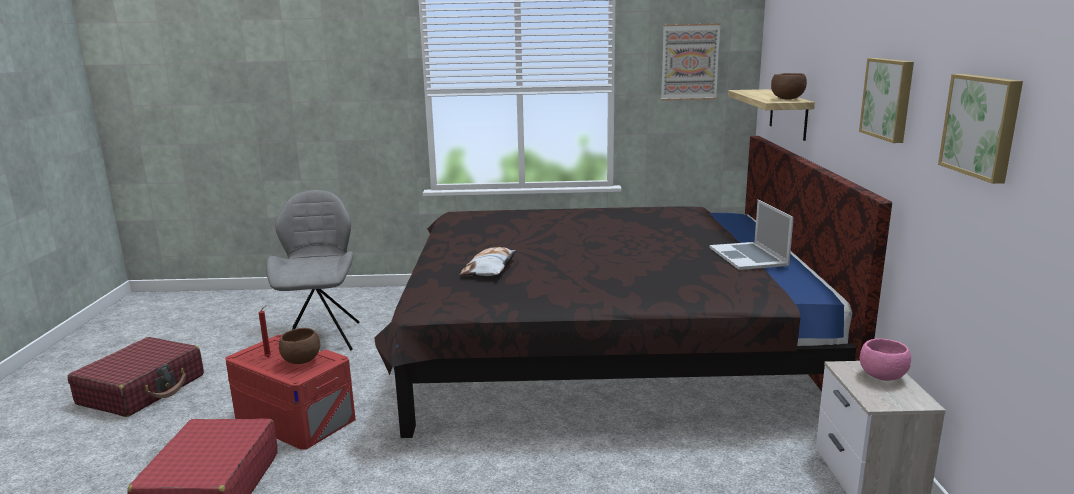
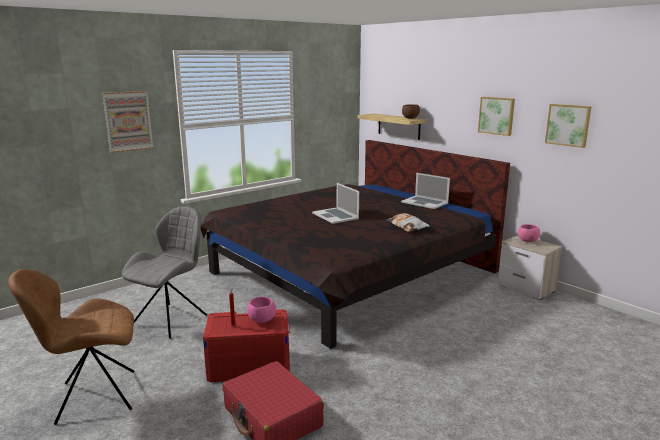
camera: 40 degrees left, 0 degrees up
(142, 389) = (93, 397): red suitcase -> brown chair
(301, 361) = (261, 320): brown bowl -> pink bowl
(322, 337) = (171, 319): grey chair -> grey chair turned 75 degrees clockwise
(490, 269) = (326, 234): pillow -> pillow (407, 226)
(563, 247) = (335, 216): none -> laptop
(689, 62) = (329, 99): picture -> picture (128, 121)

